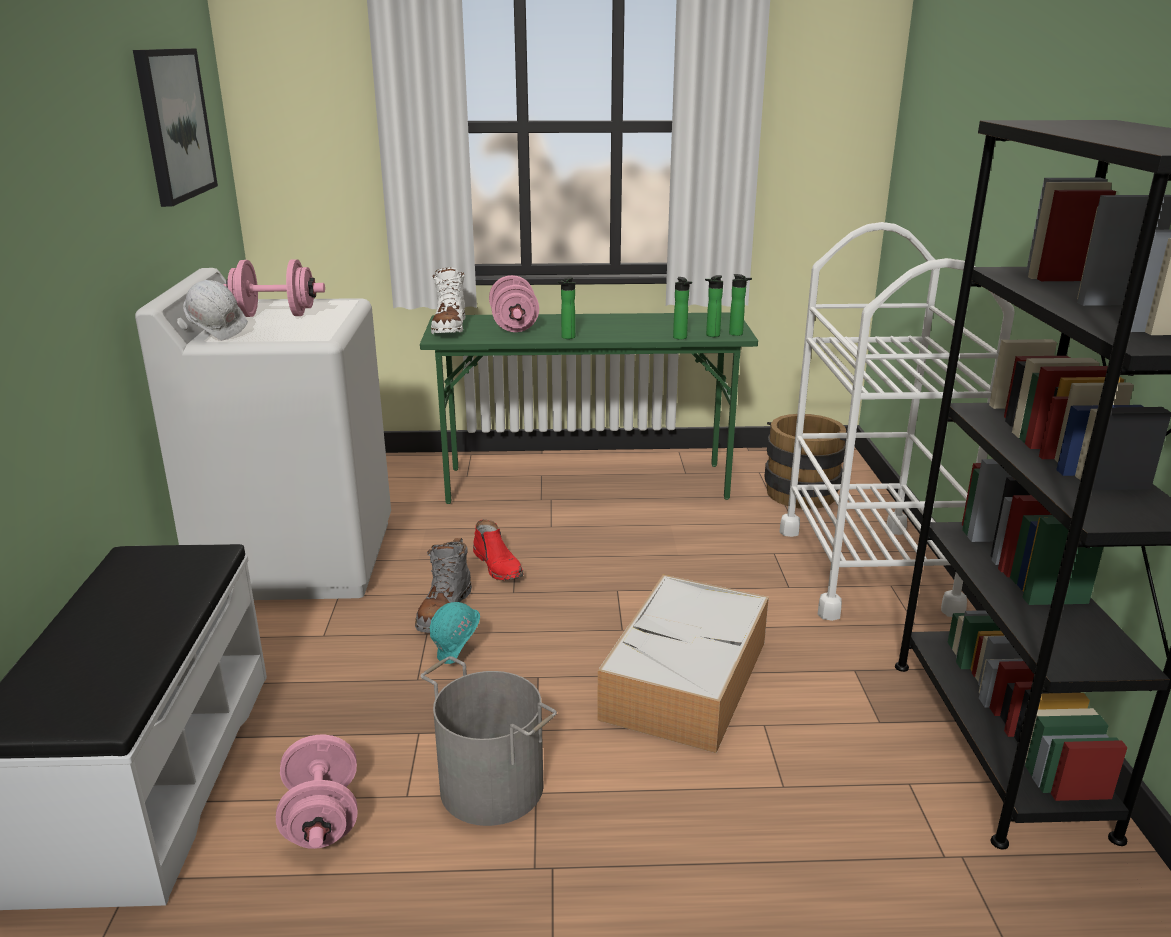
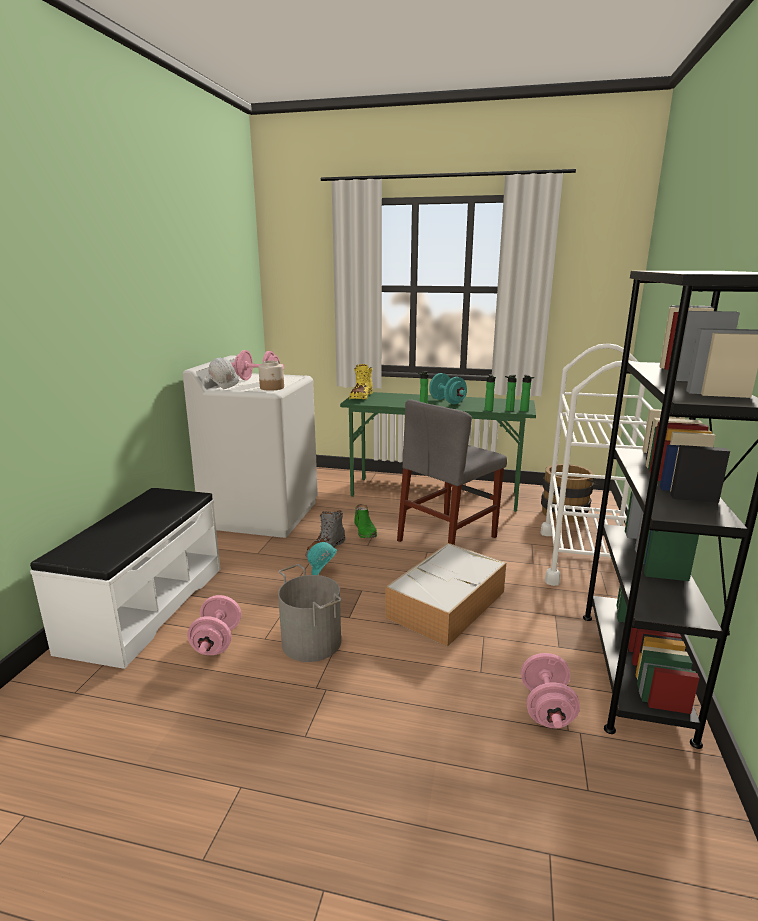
camera: 15 degrees right, 5 degrees down
(173, 124) = (224, 282): picture -> none
(315, 331) = (272, 388): none -> jar
(449, 327) = (361, 397): white boot -> yellow boot
(499, 566) = (365, 531): red boot -> green boot
(514, 326) = (397, 398): pink dumbbell -> pink dumbbell (546, 708)
(602, 325) = (447, 401): none -> turquoise dumbbell
(640, 561) = (447, 538): none -> grey chair

